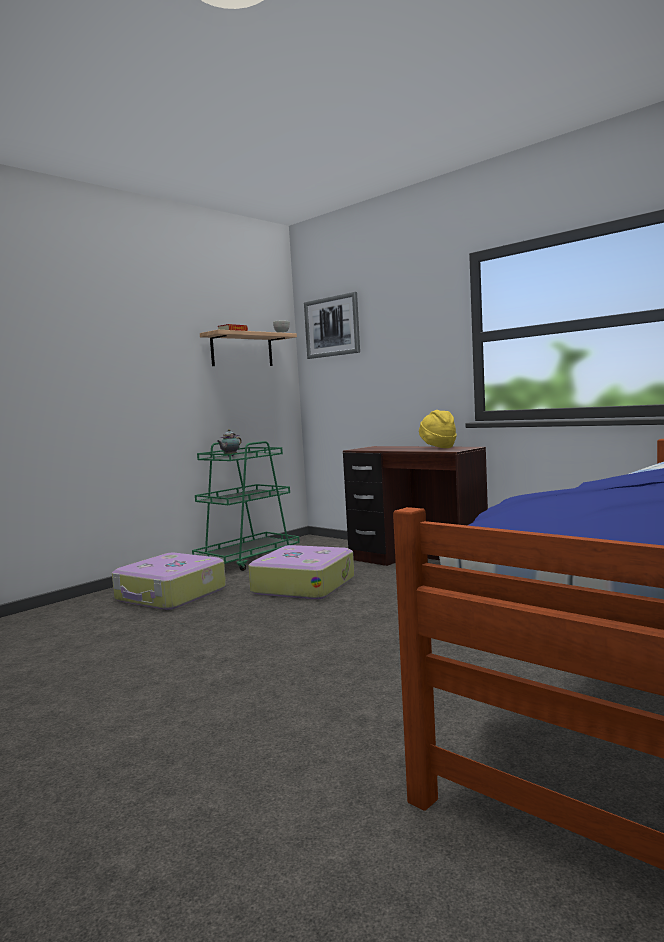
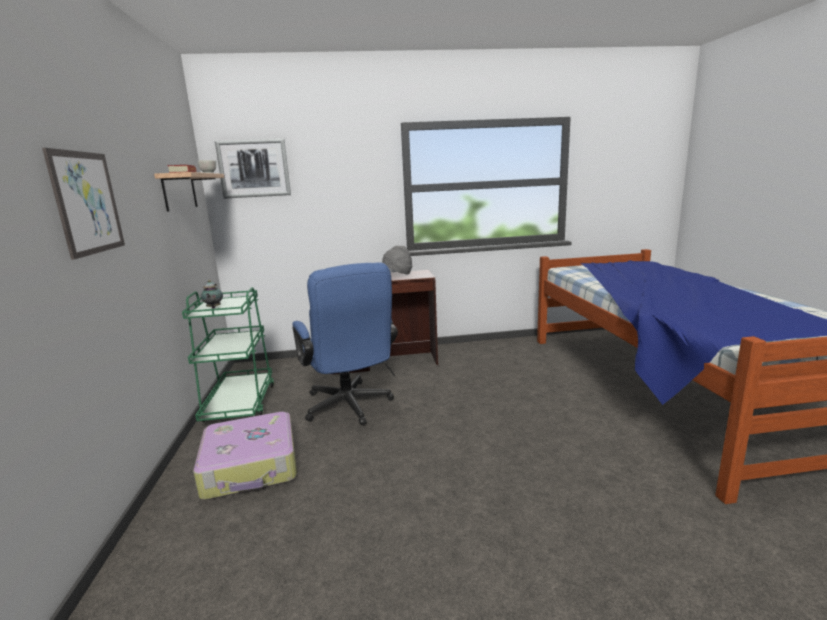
camera: 50 degrees left, 10 degrees up
(96, 351) = (87, 203): none -> picture
(303, 585) = (350, 408): suitcase -> blue office chair
(438, 447) = (398, 274): yellow hat -> grey hat

